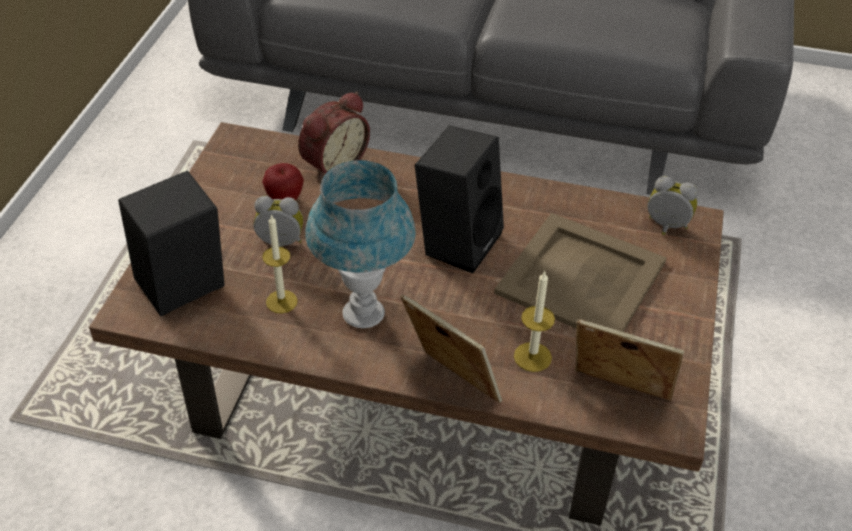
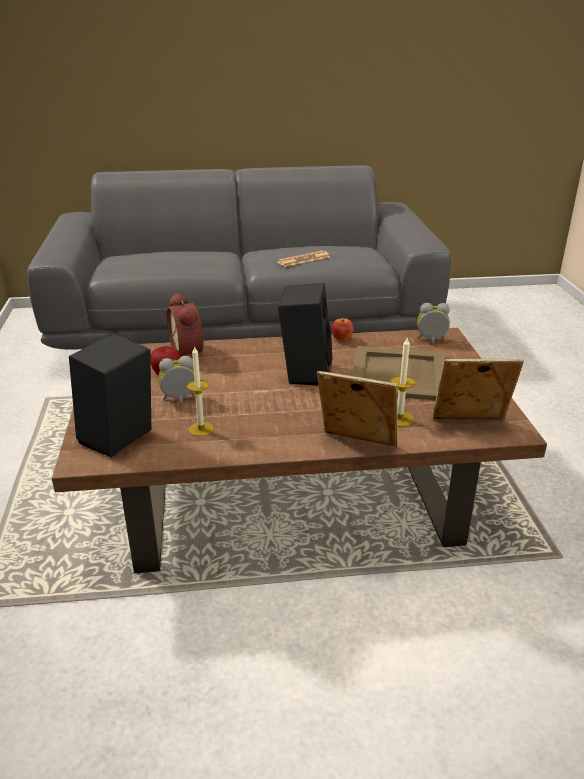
camera: 20 degrees left, 15 degrees down
(332, 163) = (189, 351): alarm clock -> alarm clock turned 135 degrees clockwise
(363, 314) = (266, 422): blue table lamp -> none
(542, 191) = (342, 339): none -> apple
(570, 23) = (303, 259): none -> newspaper

